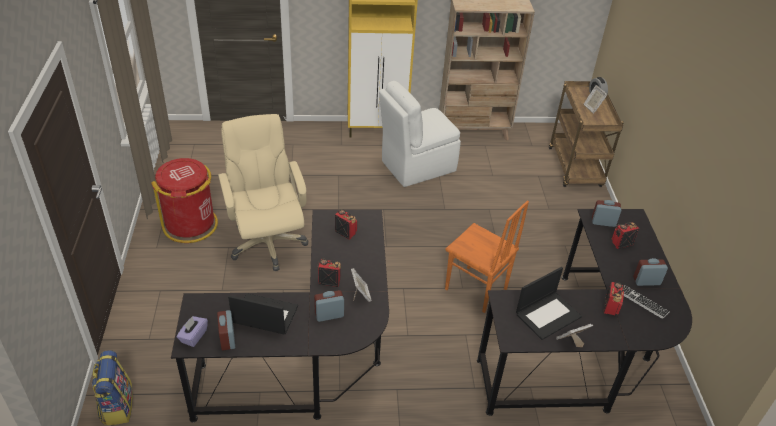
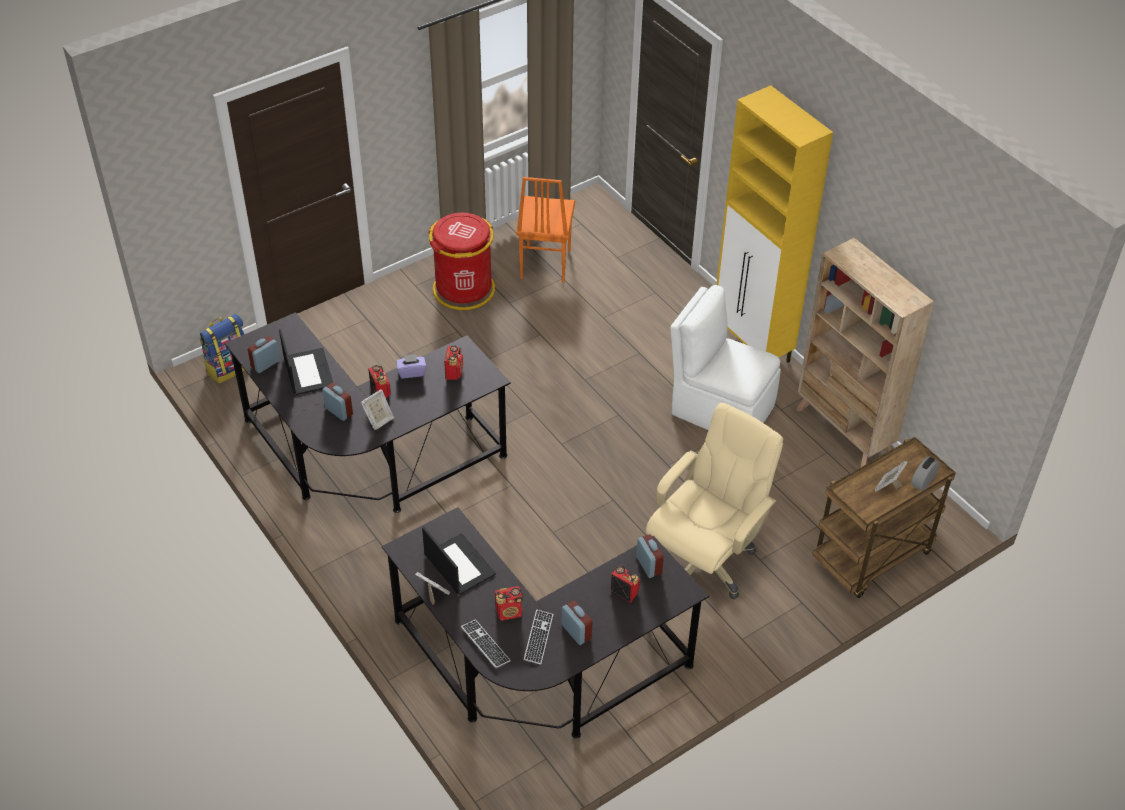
camera: 60 degrees right, 5 degrees up
(193, 336) = (254, 343): purple tissue box -> purple tissue box (411, 372)
(267, 242) = (487, 354): beige office chair -> beige office chair (704, 561)
(475, 290) = (558, 545): orange chair -> orange chair (544, 264)
(548, 315) = (458, 564): laptop -> laptop turned 150 degrees counterclockwise
(636, 334) = (485, 644): none -> keyboard

